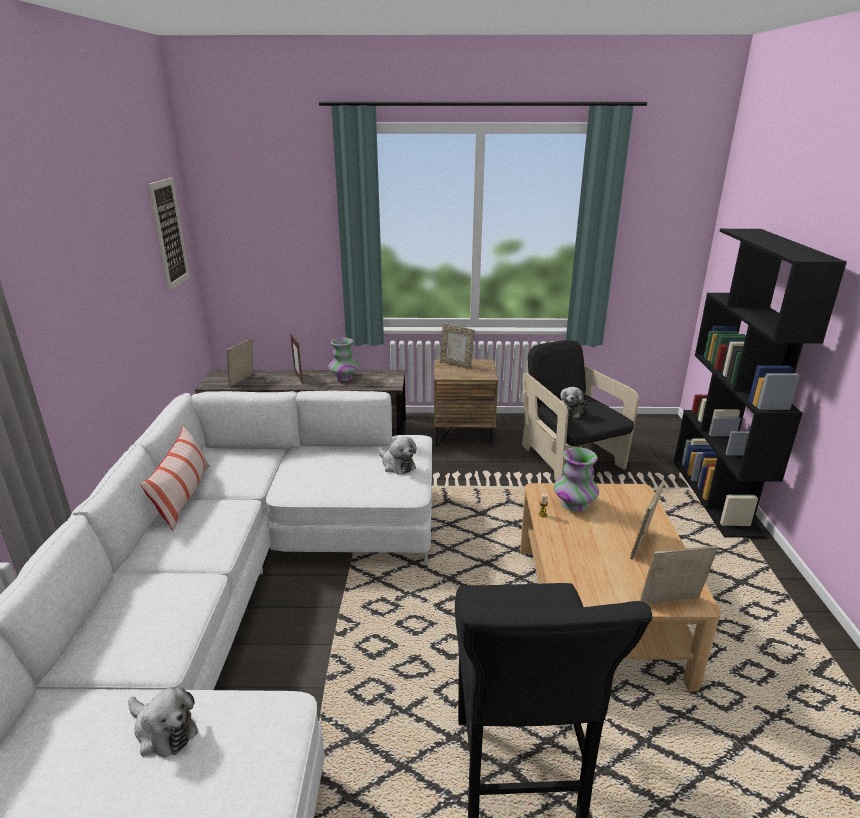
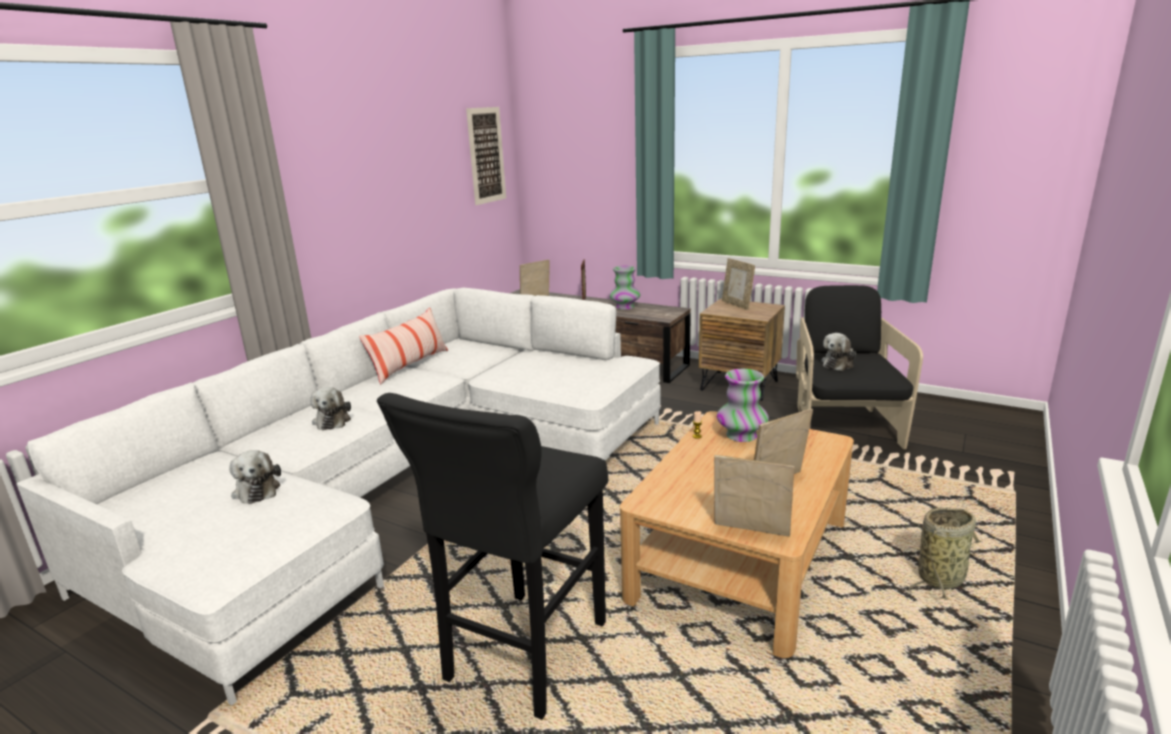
camera: 30 degrees right, 5 degrees down
(396, 465) = (598, 374): plush toy -> plush toy (332, 420)
(716, 496) = (1010, 500): black bookcase -> none
(729, 577) = (942, 577): none -> basket

